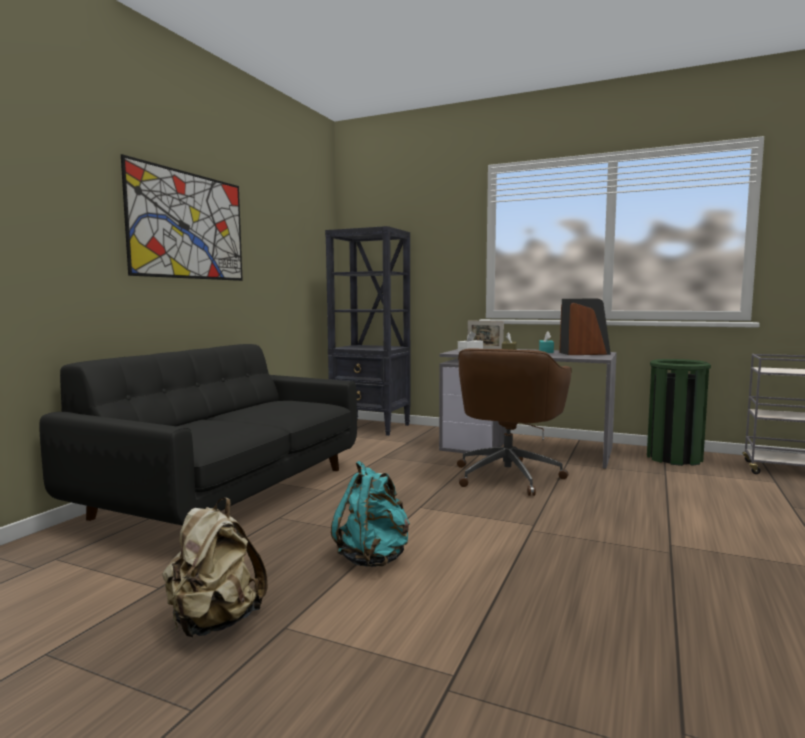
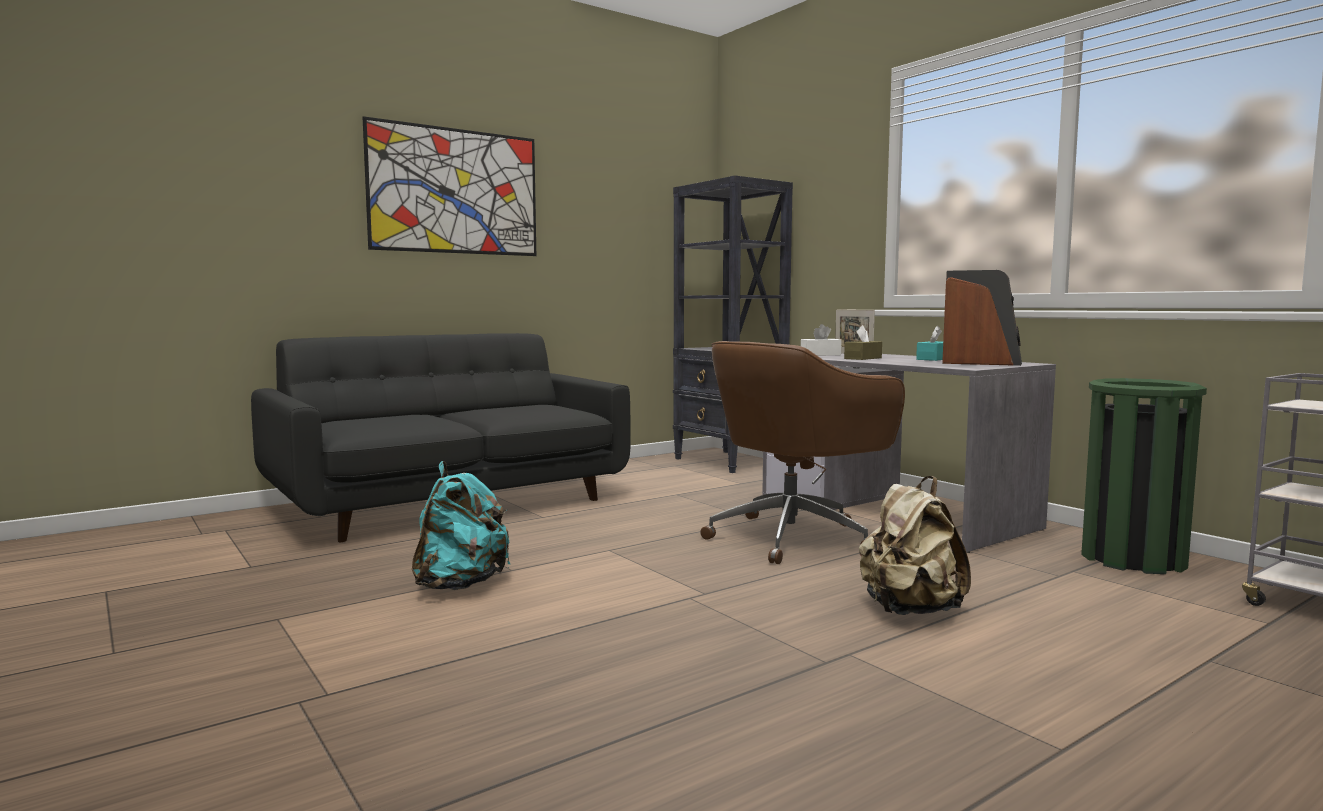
camera: 30 degrees right, 0 degrees up
(214, 622) = (237, 601): beige backpack -> beige backpack (909, 610)

